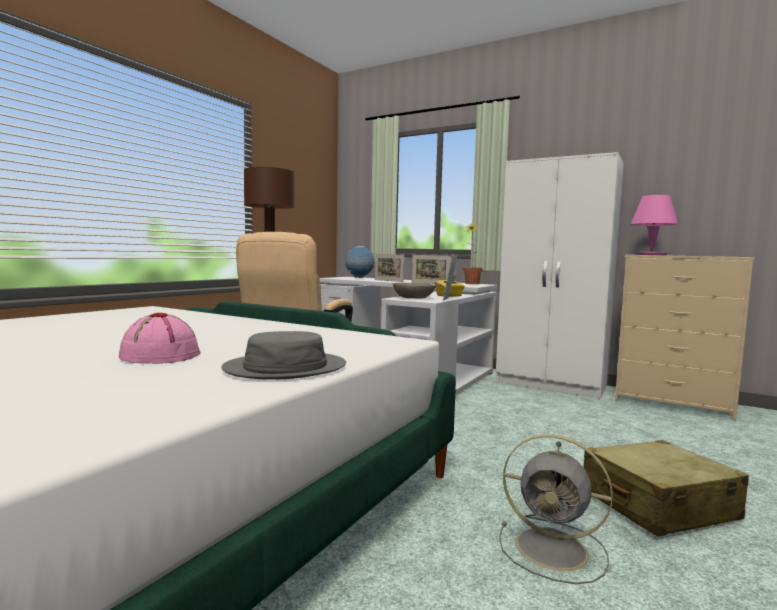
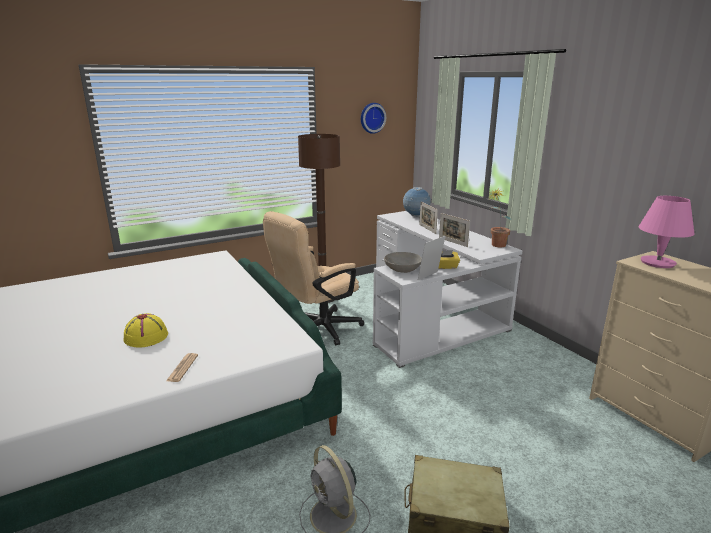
camera: 30 degrees right, 15 degrees up
(159, 355) = (146, 336): pink hat -> yellow hat
(285, 368) = (182, 368): grey hat -> newspaper
(302, 175) = (372, 118): none -> wall clock
(552, 384) = (553, 359): white wardrobe -> none

